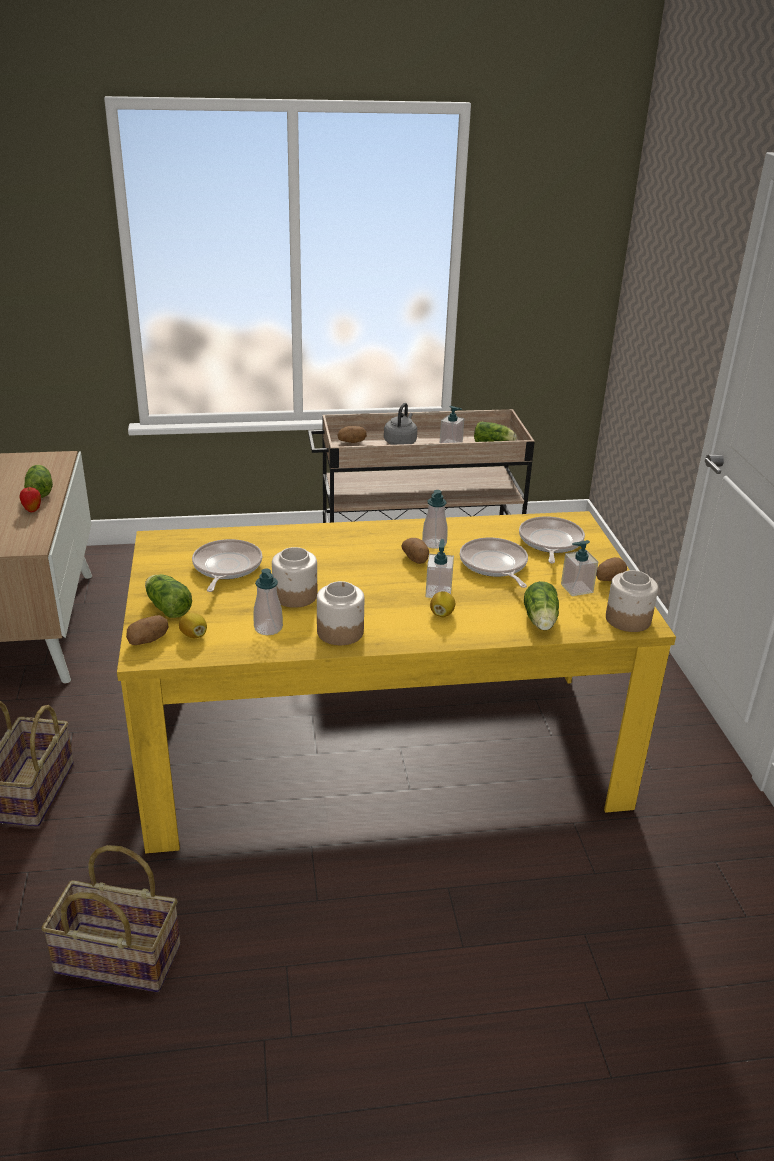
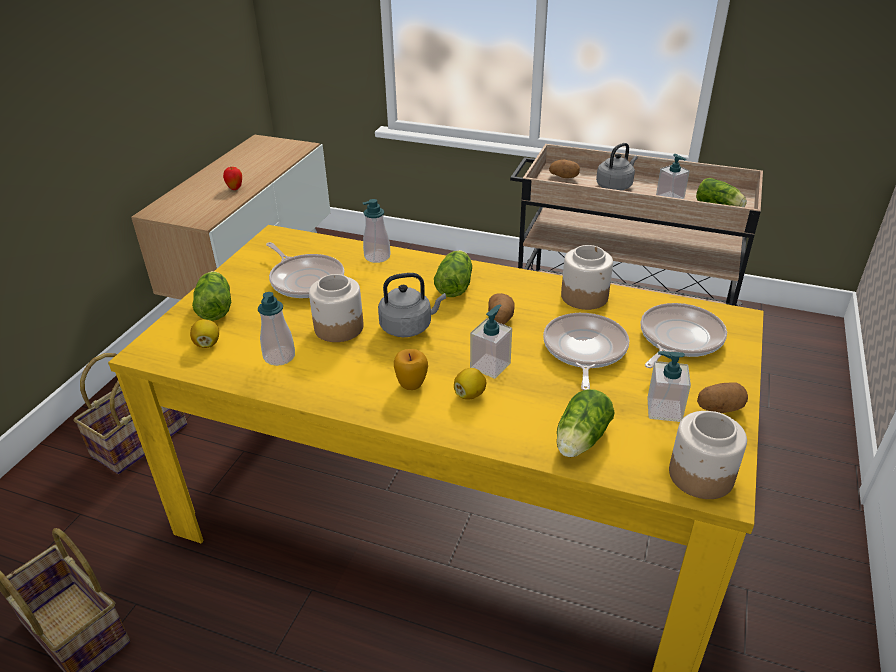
camera: 30 degrees right, 5 degrees up
(40, 490) = (258, 172): lettuce -> lettuce (455, 284)
(148, 640) = (165, 337): potato -> none
(226, 567) = (305, 280): frying pan -> frying pan turned 105 degrees clockwise
(340, 632) = (343, 383): jar -> jar (584, 296)
(351, 581) = (409, 327): none -> grey kettle
(393, 619) = (411, 384): none -> apple
(434, 543) = (537, 305): soap dispenser -> soap dispenser (377, 257)

